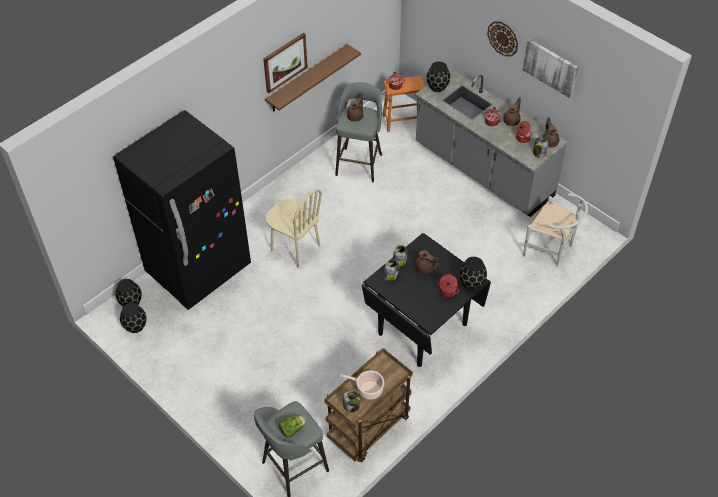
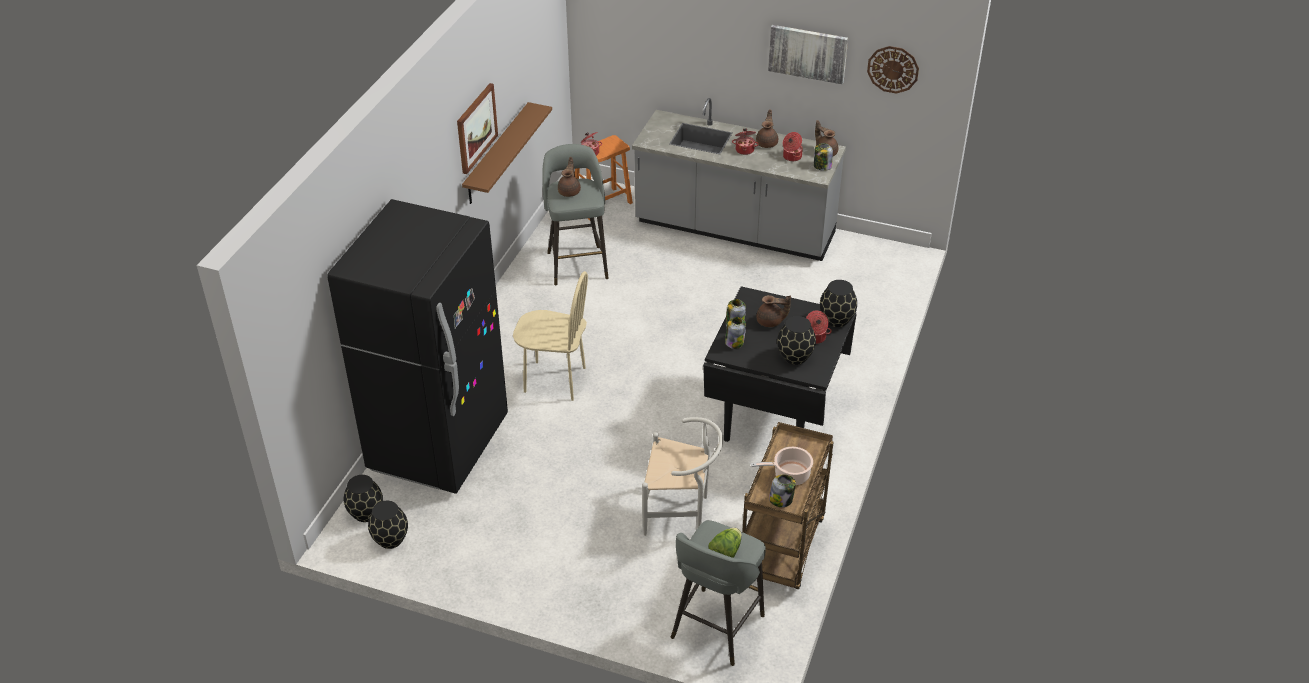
camera: 25 degrees left, 10 degrees down
(437, 87) = (654, 132): black vase -> black vase (794, 356)
(503, 38) = (732, 38): wall clock -> wall clock (893, 69)
(552, 250) = (869, 287): white chair -> white chair (681, 512)

